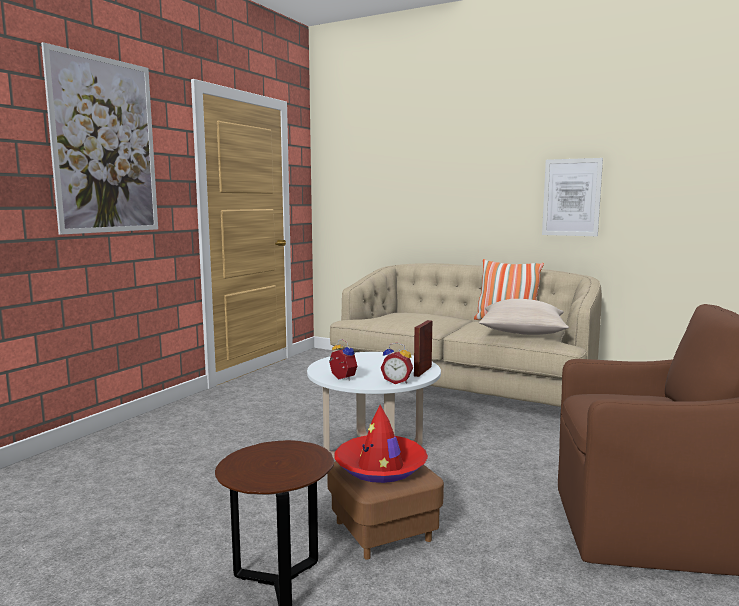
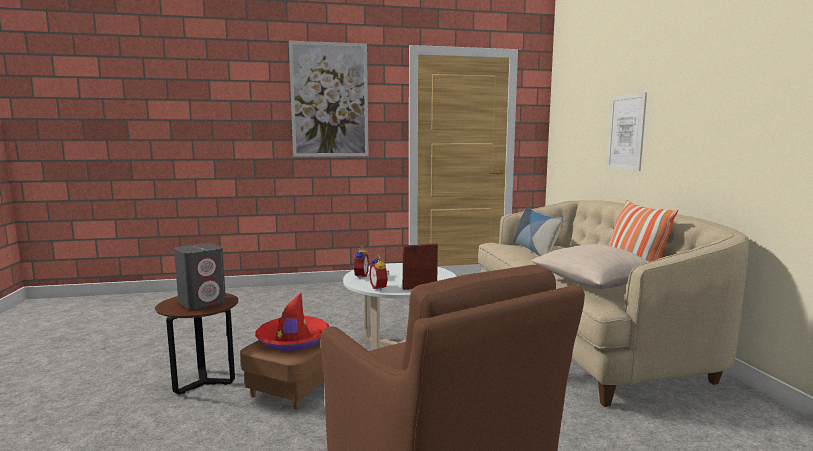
camera: 50 degrees right, 0 degrees up
(280, 460) = (203, 302): none -> grey speaker
(405, 319) = (535, 251): none -> pillow
(571, 197) = (747, 128): picture -> picture (626, 132)

